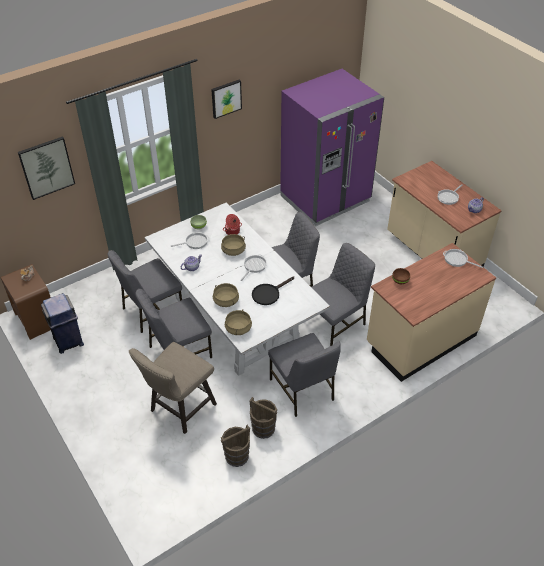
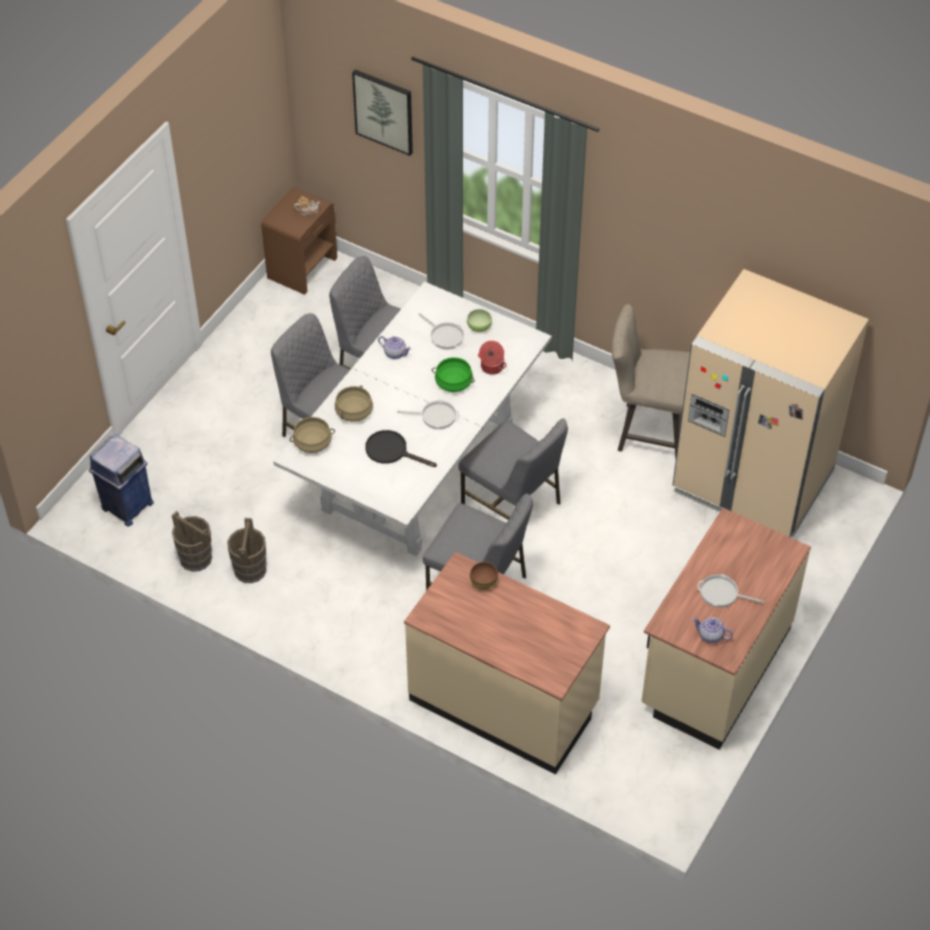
camera: 65 degrees right, 5 degrees up
(68, 342) = (283, 316): blue trash can -> blue trash can (126, 507)
(179, 410) = (236, 473): beige stool -> beige stool (646, 431)
(226, 98) = (651, 212): picture -> none
(233, 251) = (453, 383): beige cooking pot -> green cooking pot
(302, 390) = (334, 590): grey chair -> none
(325, 199) = (752, 482): purple fridge -> beige fridge
(457, 260) = (572, 640): frying pan -> none

